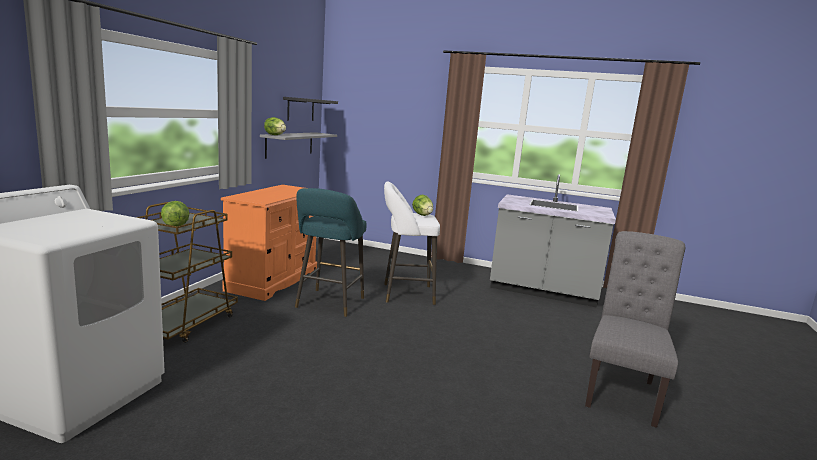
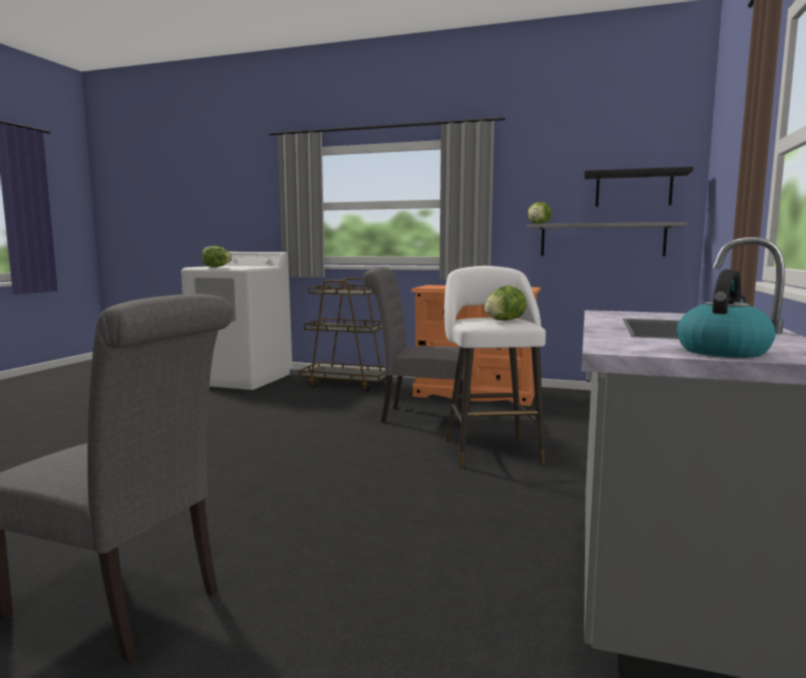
camera: 90 degrees right, 5 degrees down
(175, 225) = (331, 291): lettuce -> lettuce (216, 267)
(328, 304) = (420, 416): turquoise stool -> grey chair
(599, 210) = (722, 351): none -> kettle

